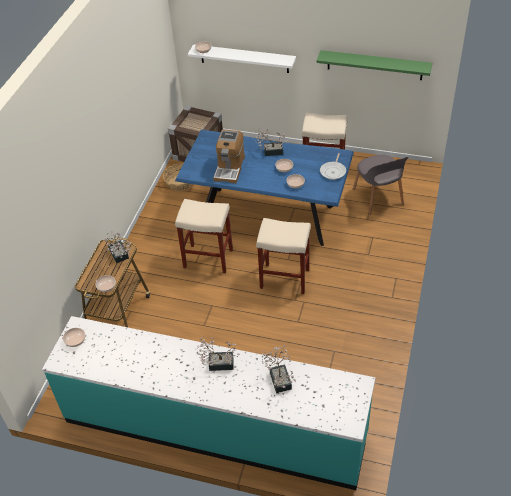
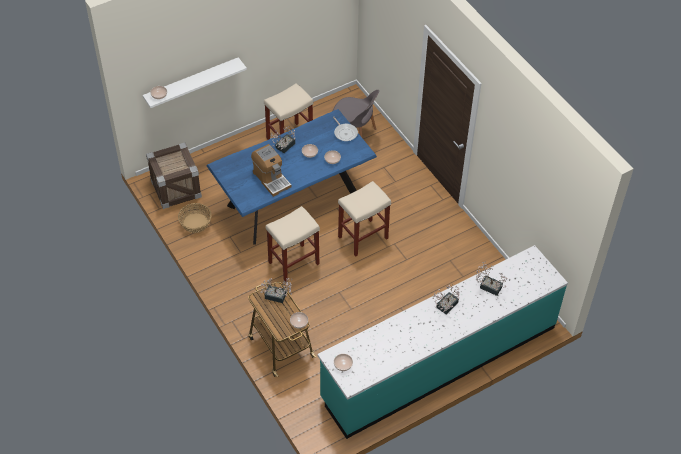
camera: 50 degrees left, 5 degrees up
(374, 65) = (304, 31): green shelf -> none

